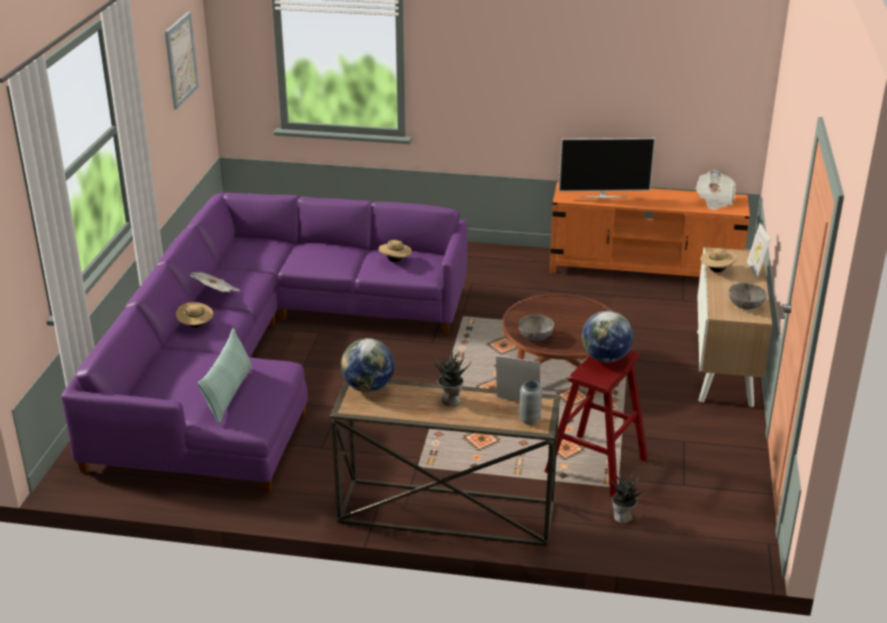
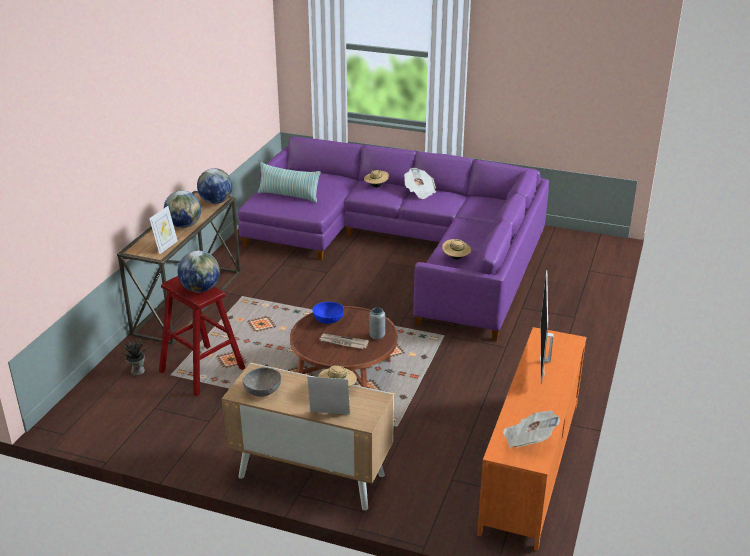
camera: 100 degrees right, 0 degrees up
(181, 60) = (583, 66): picture -> none
(450, 400) = (184, 225): potted plant -> globe
(529, 420) = (142, 248): grey vase -> grey vase (377, 336)
(535, 336) = (328, 320): grey bowl -> blue bowl
(575, 323) = (343, 343): none -> newspaper

